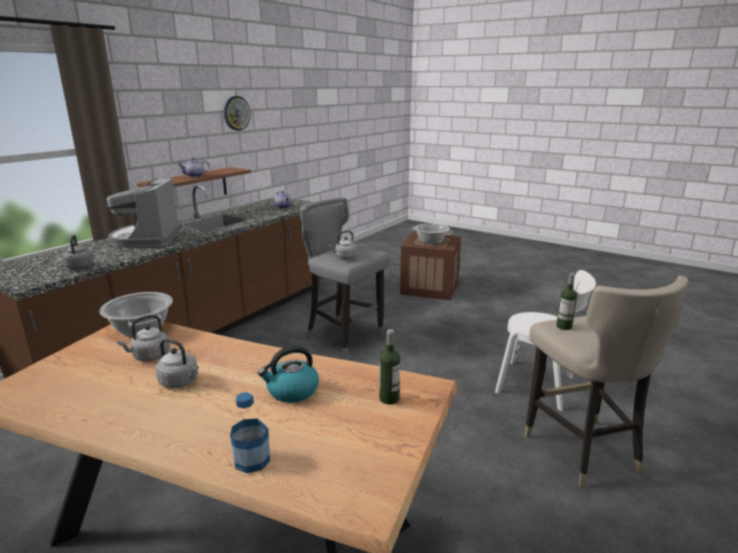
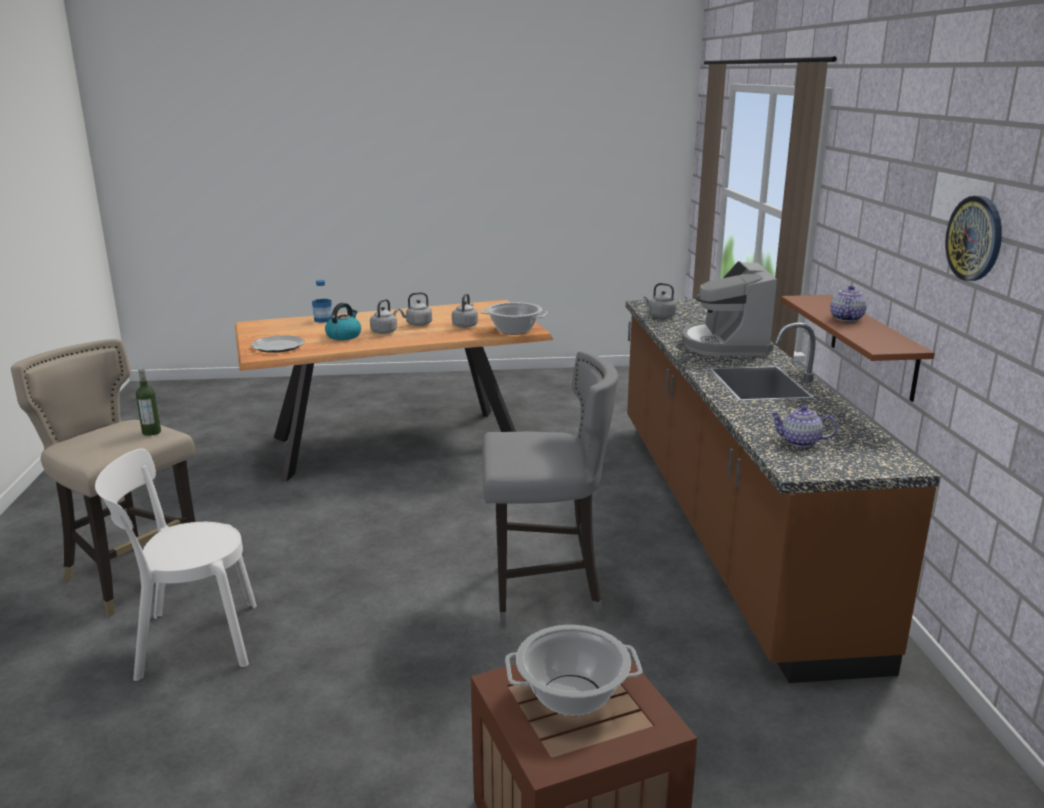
camera: 140 degrees right, 0 degrees up
(147, 239) = (725, 344): coffee machine -> coffee machine turned 135 degrees counterclockwise
(344, 257) = (522, 439): grey kettle -> grey kettle (385, 331)
(389, 399) = (278, 346): bottle -> plate

